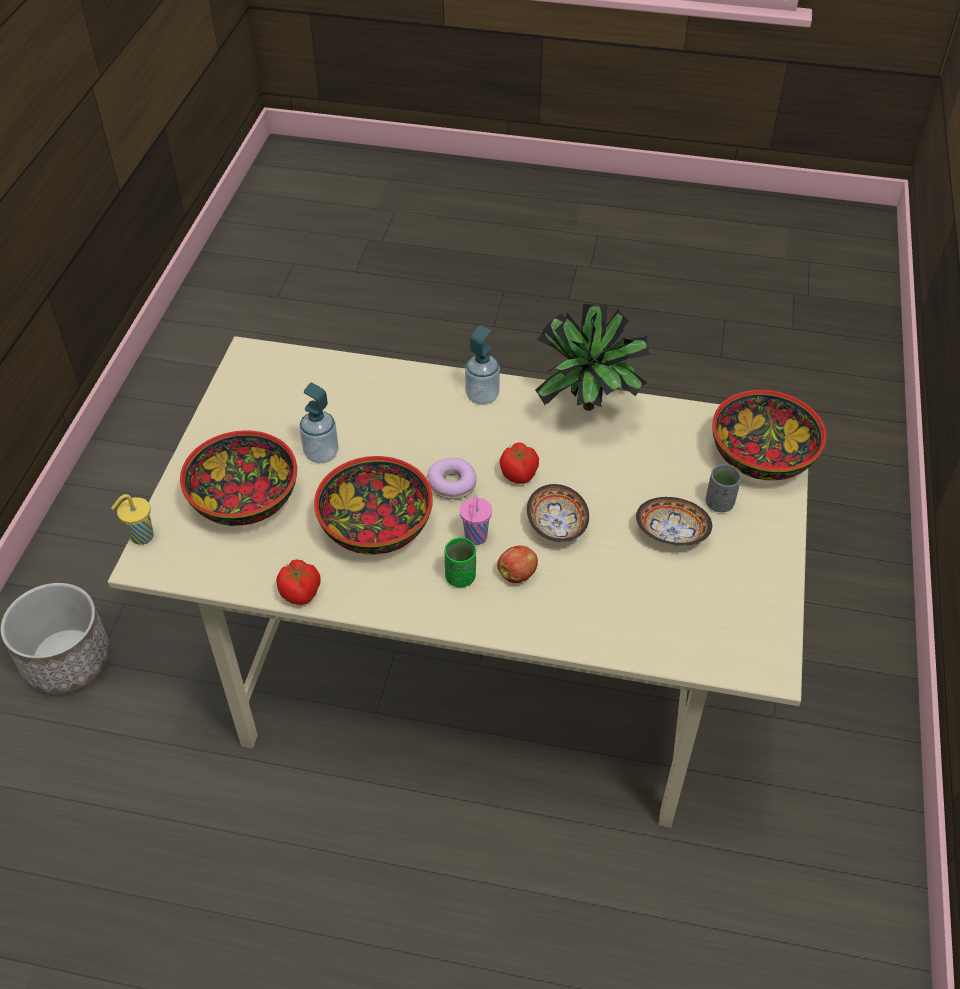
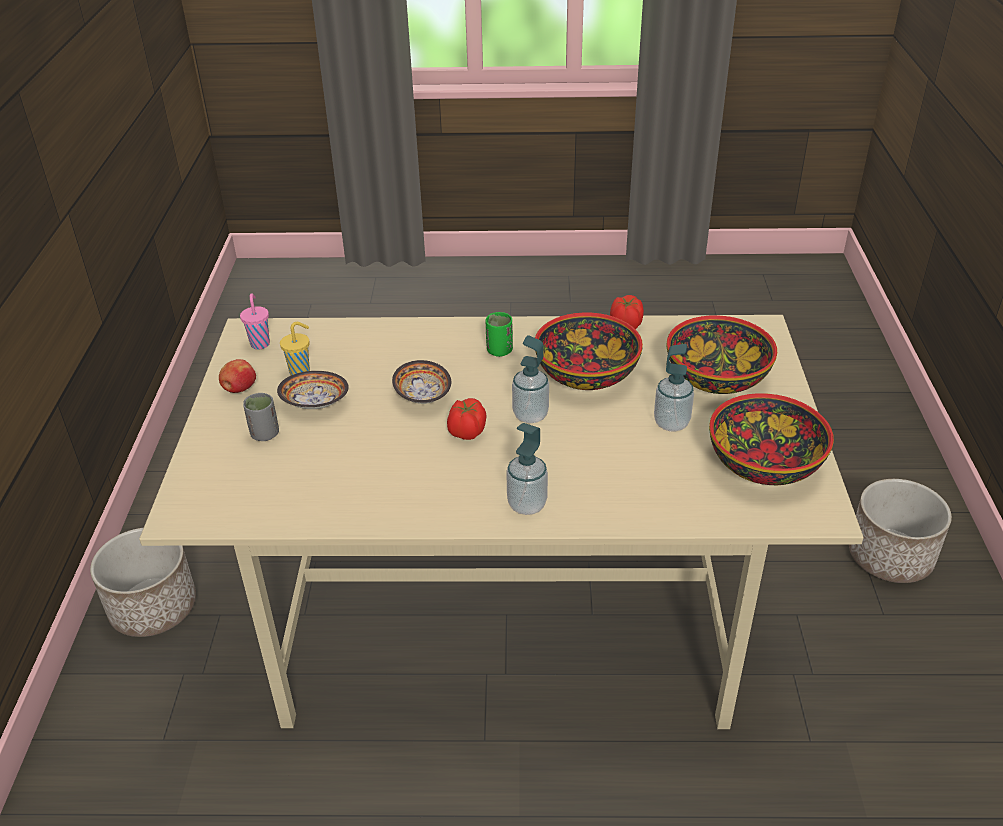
camera: 170 degrees right, 10 degrees down
(141, 537) = (783, 341): yellow cup -> yellow cup (301, 372)
(452, 484) = (530, 415): donut -> soap dispenser
(475, 538) = (494, 377): pink cup -> pink cup (260, 343)
(518, 574) = (451, 358): apple -> apple (239, 389)
(588, 413) = (401, 503): potted plant -> none
(760, 456) = (211, 483): bowl -> bowl (766, 463)
(847, 737) = (154, 608): none -> planter

